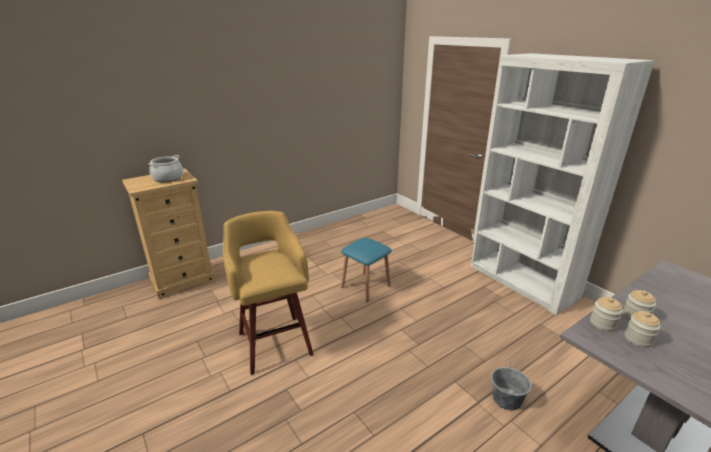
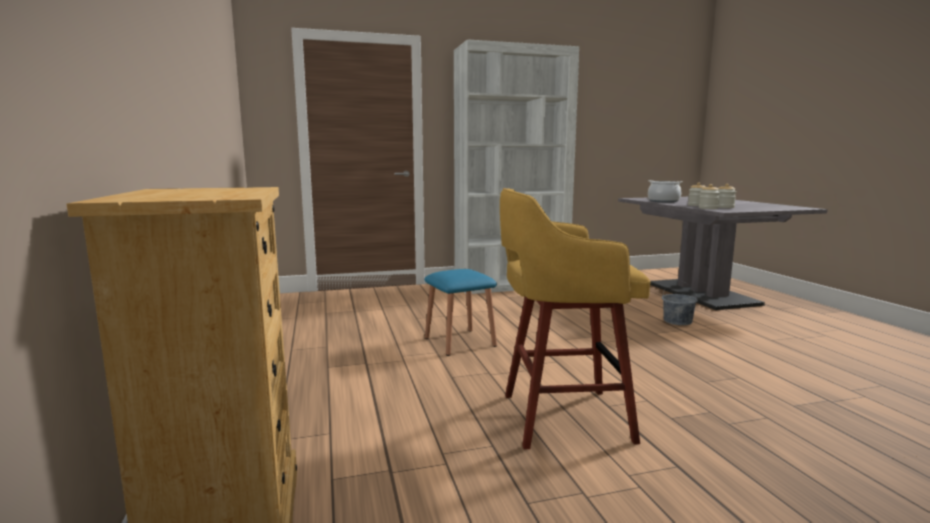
camera: 70 degrees left, 15 degrees down
(168, 178) = (203, 191): cooking pot -> cooking pot (663, 201)

